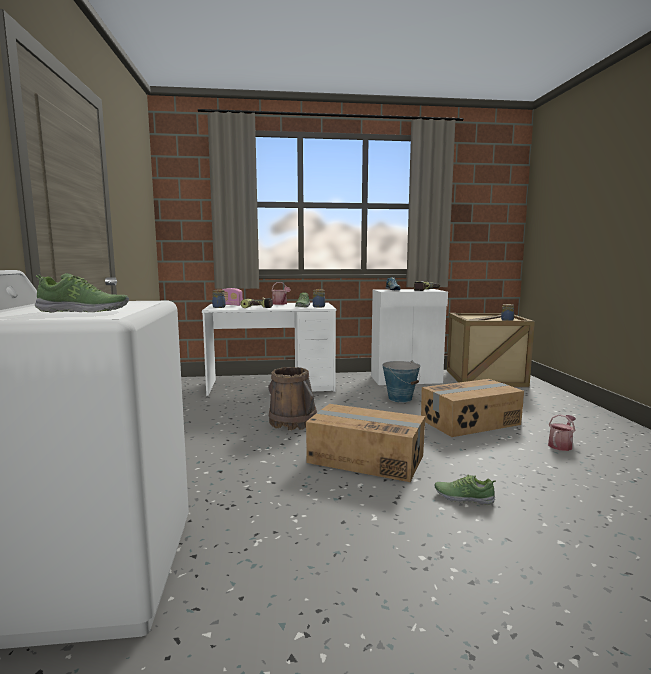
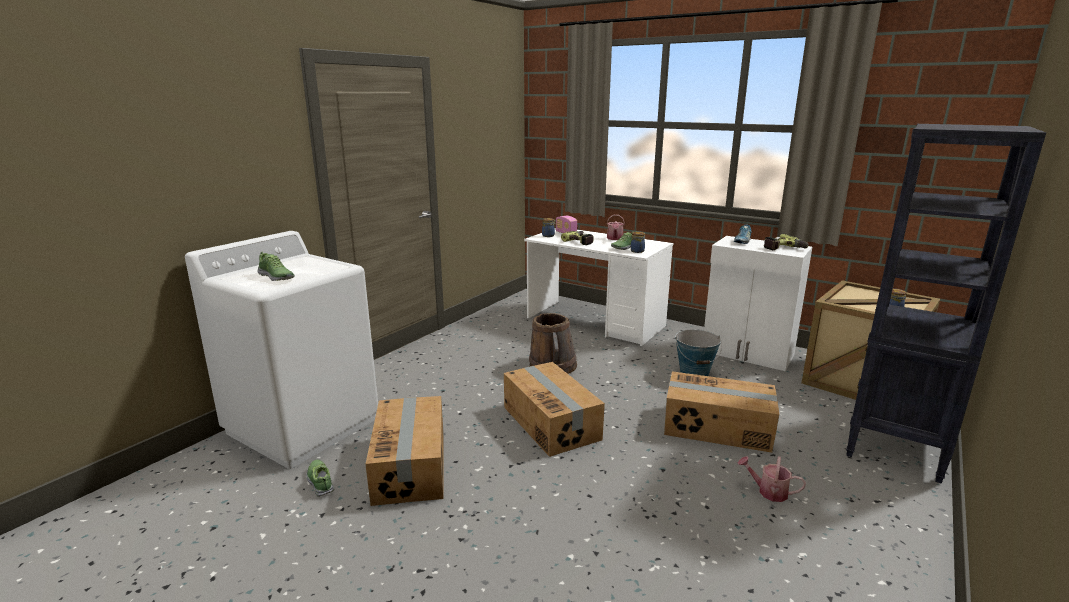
camera: 40 degrees right, 10 degrees up
(306, 547) = (411, 465): none -> cardboard box
(463, 497) = (566, 488): shoe -> shoe (321, 482)
(555, 401) = (894, 444): none -> black bookcase
(561, 445) = (768, 491): watering can -> watering can turned 150 degrees counterclockwise

